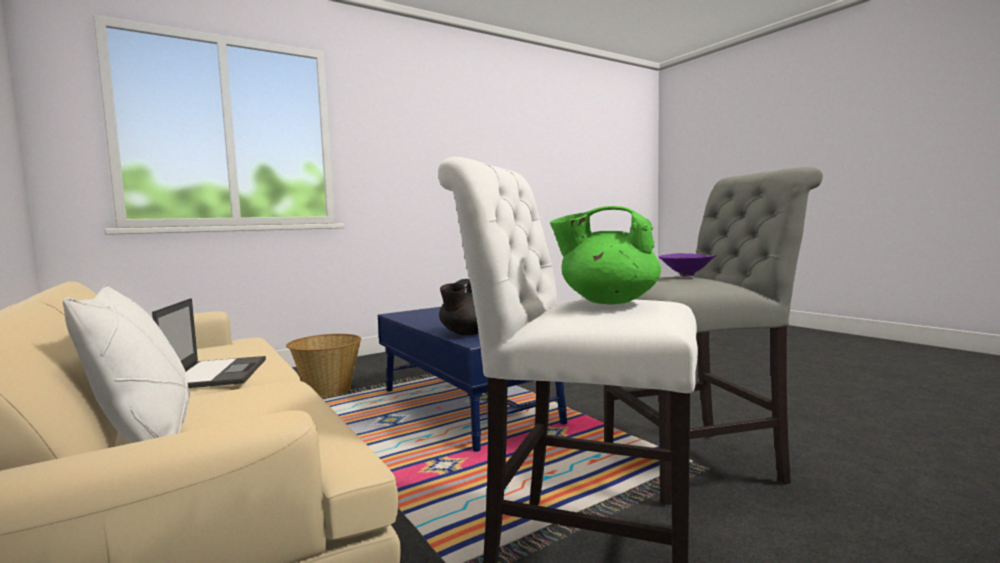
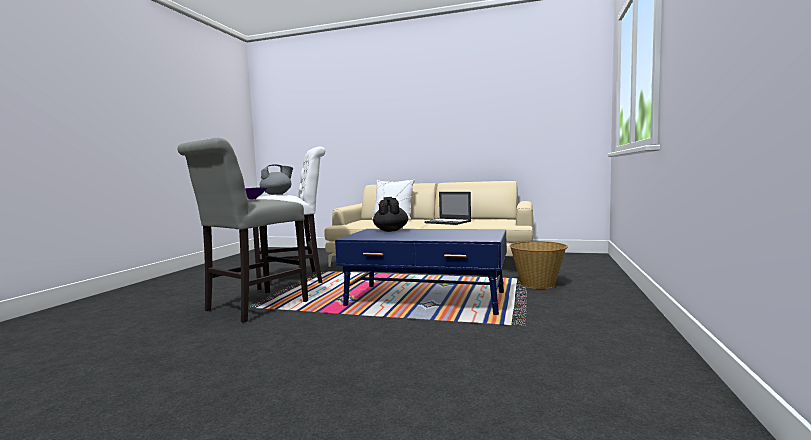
camera: 140 degrees right, 0 degrees up
(607, 301) = (277, 194): green teapot -> grey teapot

